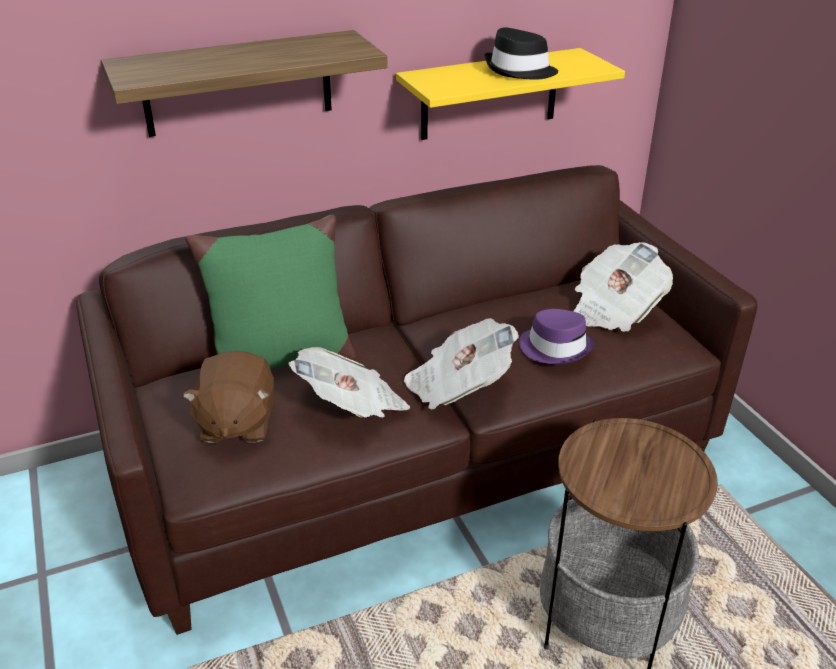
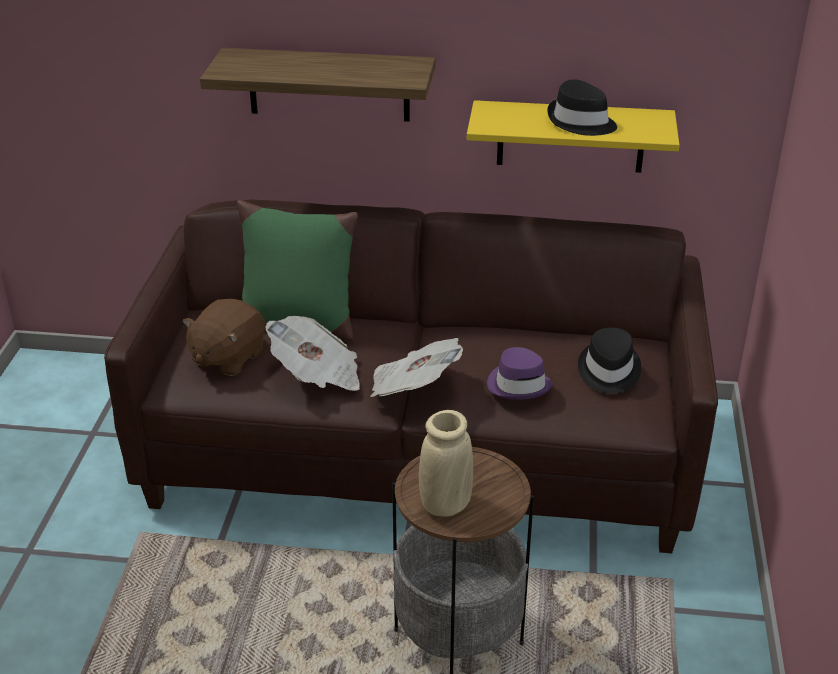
camera: 30 degrees right, 0 degrees up
(614, 309) = (608, 371): newspaper -> black hat
(640, 491) = (446, 505): none -> beige vase

